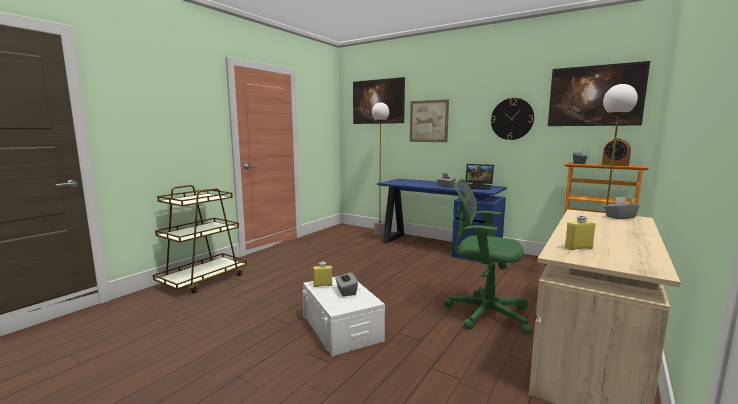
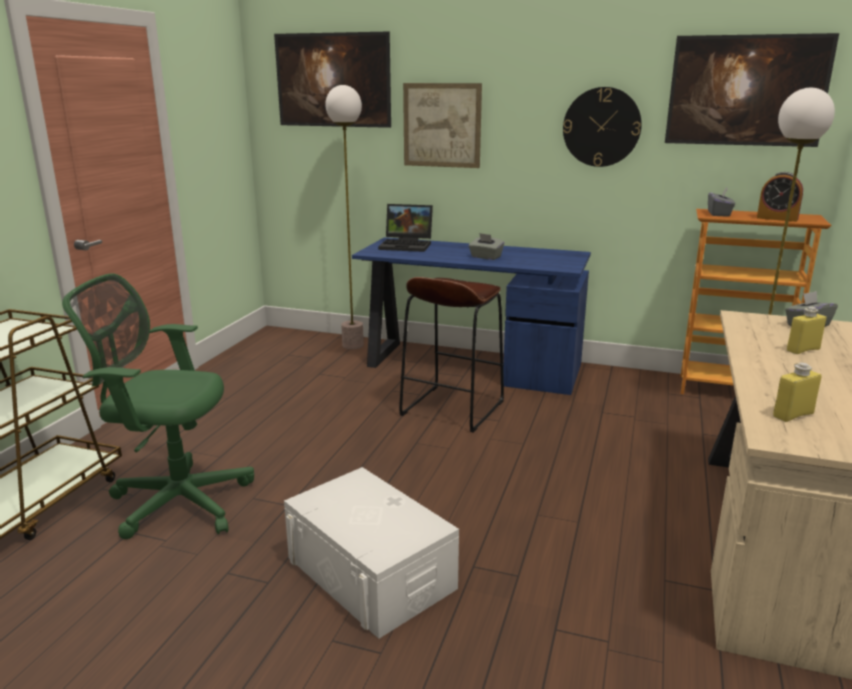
camera: 15 degrees left, 10 degrees up
(323, 285) = (326, 502): yellow bottle -> yellow bottle (803, 350)
(346, 291) = (377, 510): grey tissue box -> none
(419, 263) = (452, 408): none -> brown stool
(478, 187) = (543, 256): laptop -> laptop (407, 245)
(484, 313) = (597, 501): green office chair -> green office chair (176, 501)

